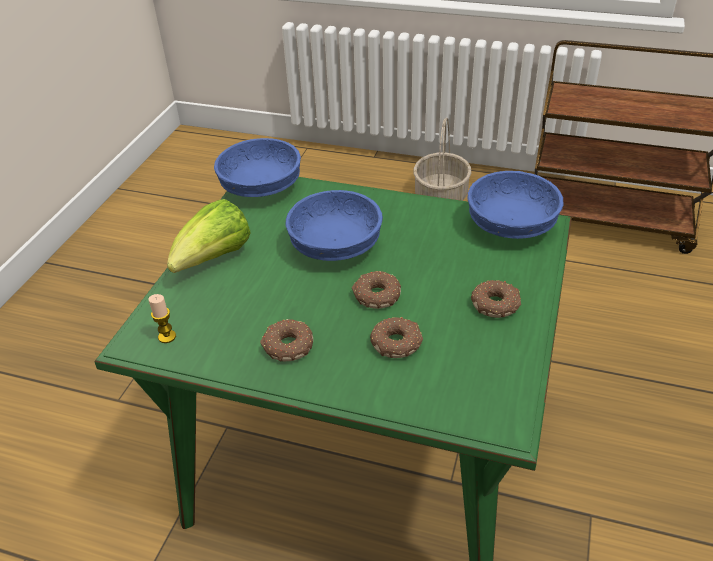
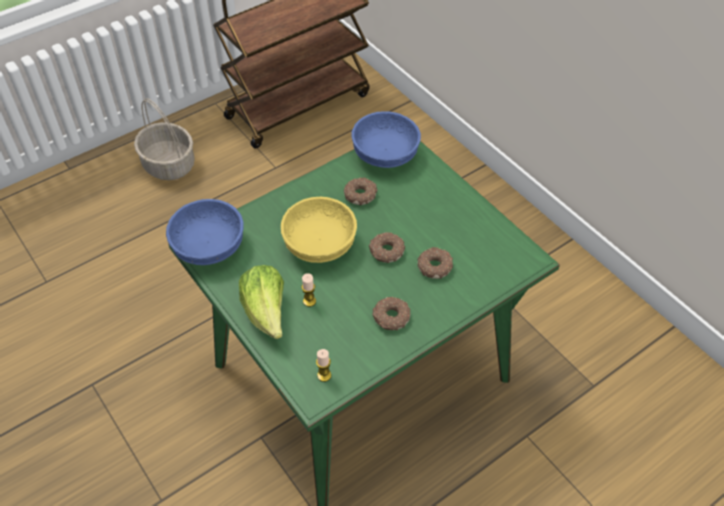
camera: 55 degrees left, 10 degrees up
(254, 278) = (309, 301): none -> candle
(334, 246) = (318, 243): blue bowl -> yellow bowl
(496, 304) = (444, 205): donut -> donut (360, 194)

